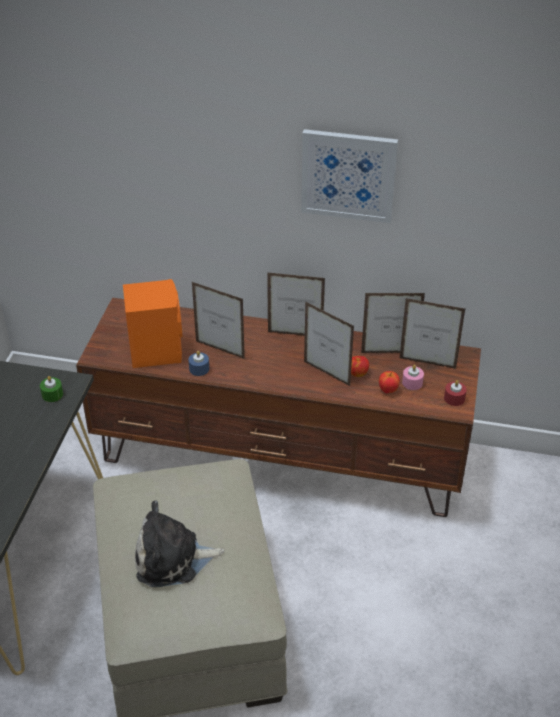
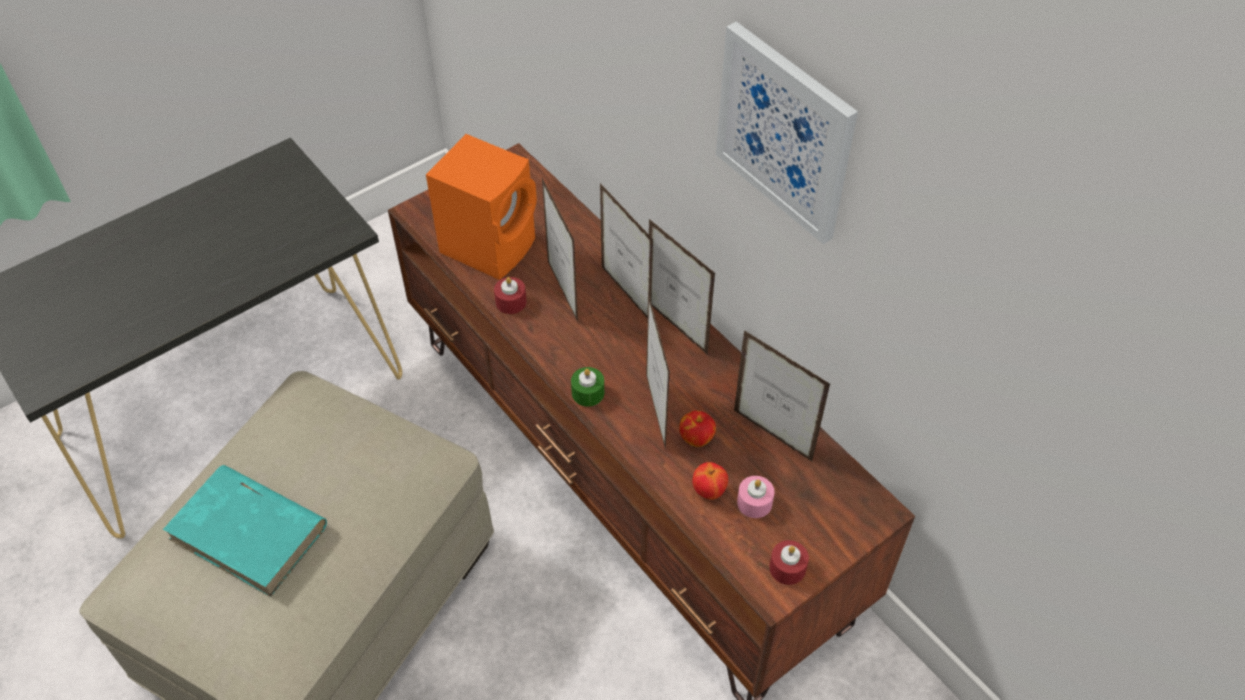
camera: 40 degrees right, 10 degrees up
(52, 394) = (310, 233): green candle -> green candle (588, 393)
(172, 559) = (250, 533): plush toy -> turquoise book
(199, 369) = (511, 302): blue candle -> red candle
(427, 363) = (808, 487): picture frame -> picture frame (625, 294)

